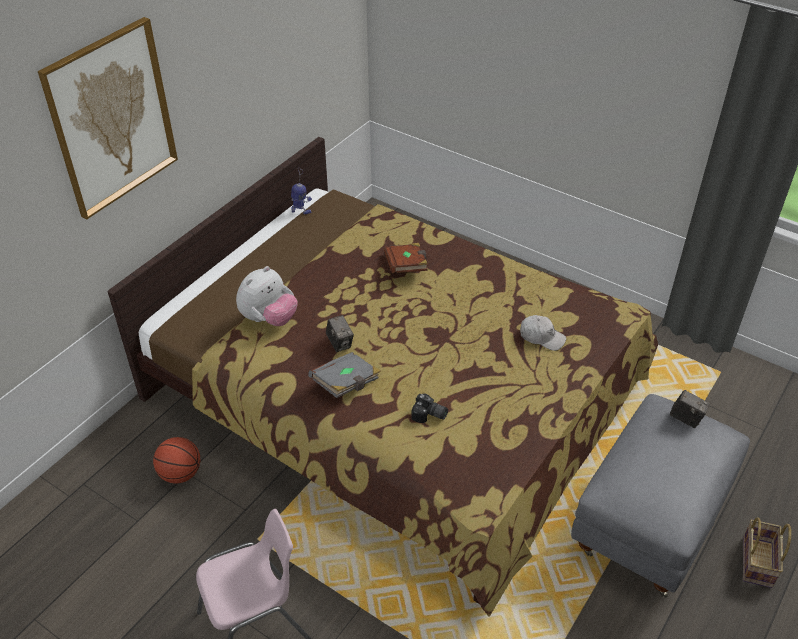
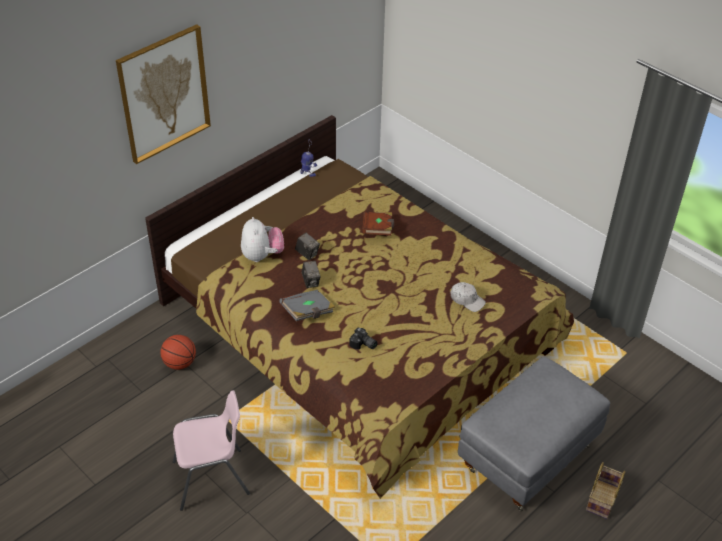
camera: 10 degrees right, 0 degrees up
(269, 319) = (262, 255): plush toy -> plush toy turned 60 degrees counterclockwise
(686, 418) = (562, 378): camera -> camera (307, 254)

